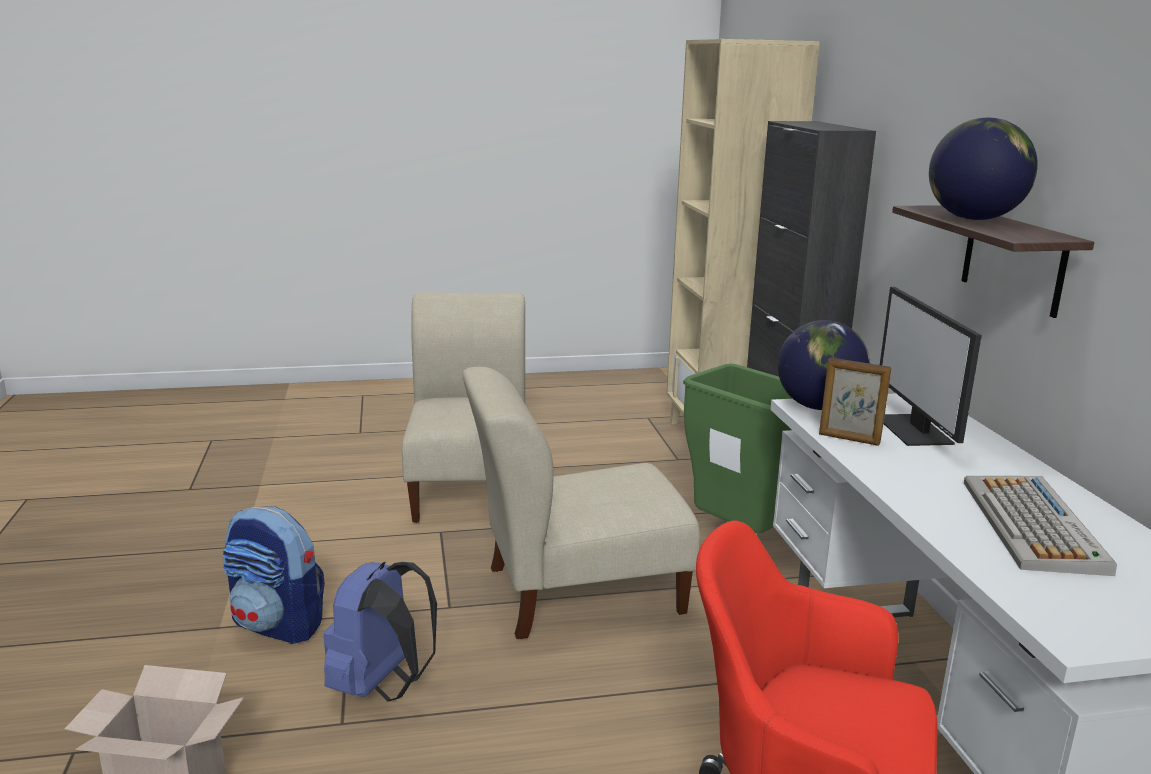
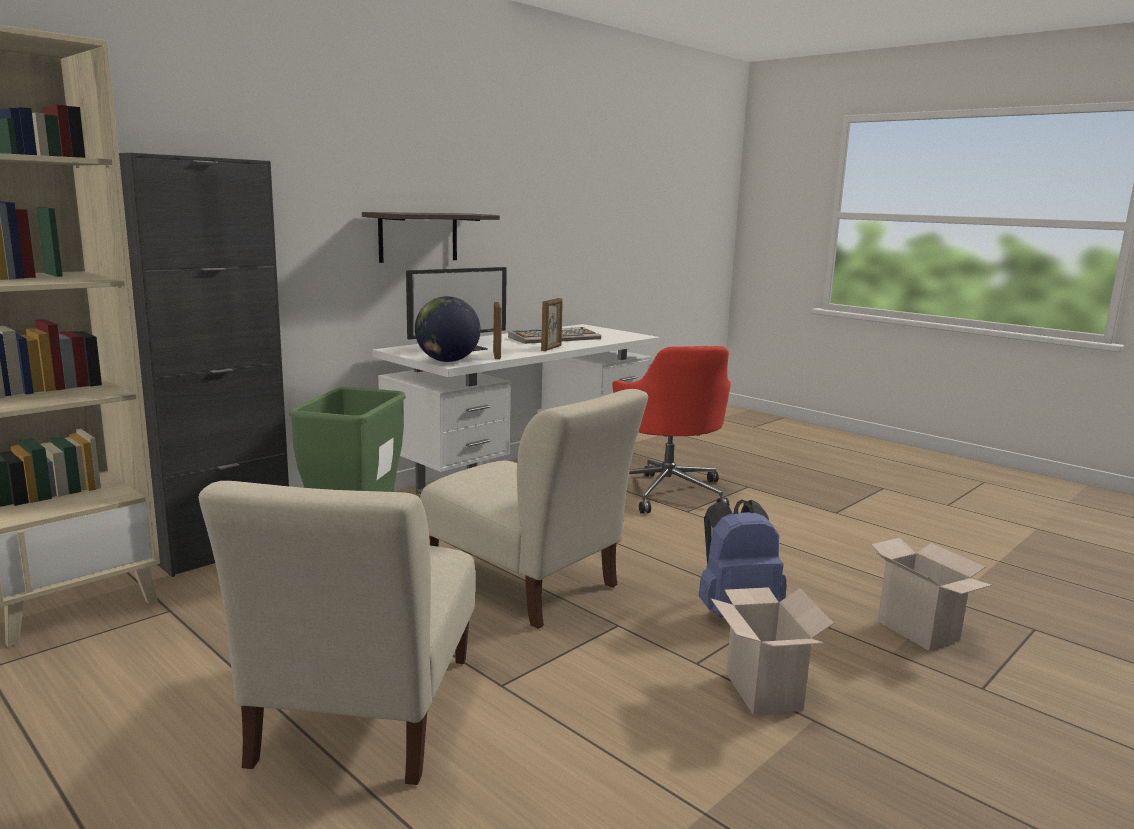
camera: 125 degrees left, 5 degrees down
(278, 625) = (760, 690): backpack -> cardboard box
(470, 487) = (363, 716): beige chair -> beige chair turned 45 degrees counterclockwise
(904, 490) = (551, 348): none -> picture frame
(973, 219) = (430, 213): globe -> none

